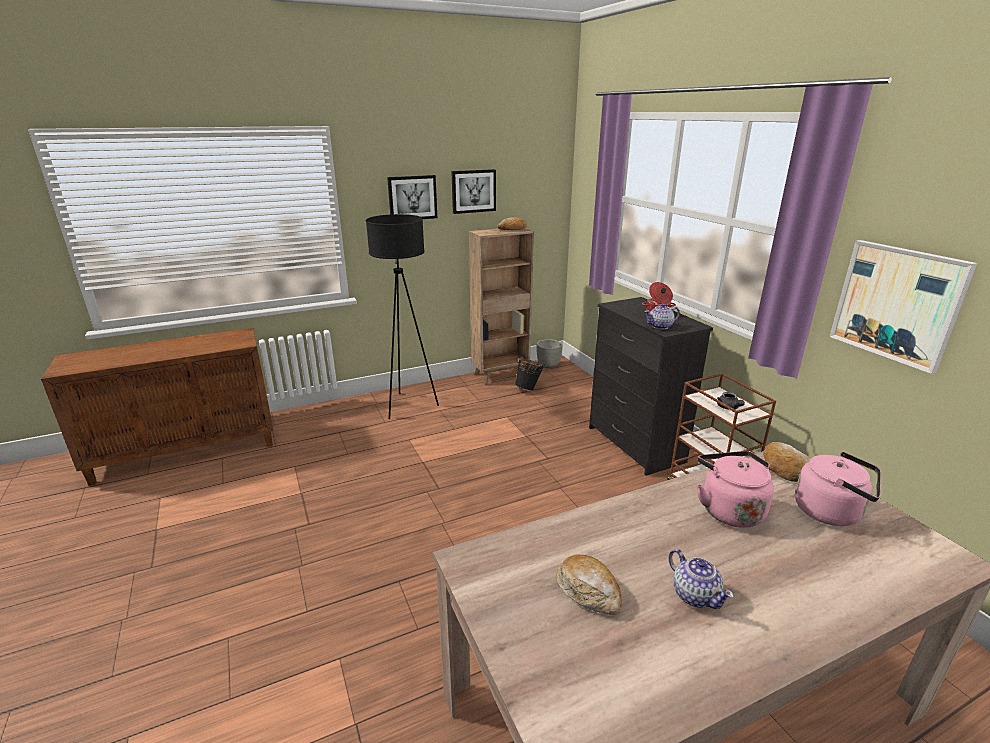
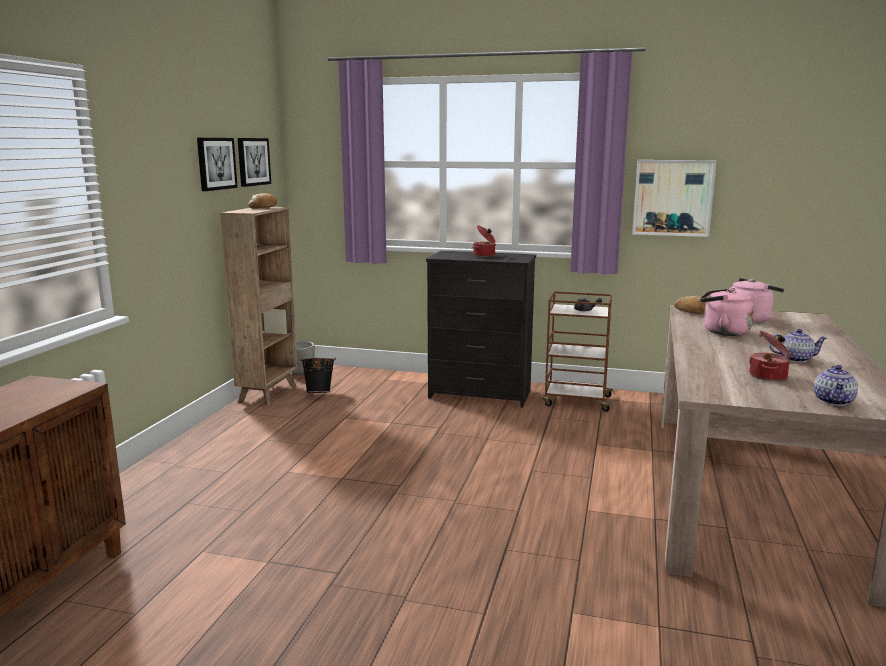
camera: 50 degrees left, 10 degrees down
(408, 406) = (221, 450): black floor lamp -> none
(412, 198) = (166, 170): picture -> picture (253, 161)
(588, 591) = (769, 376): bread -> cooking pot
(660, 326) = (508, 259): teapot -> teapot (834, 401)

